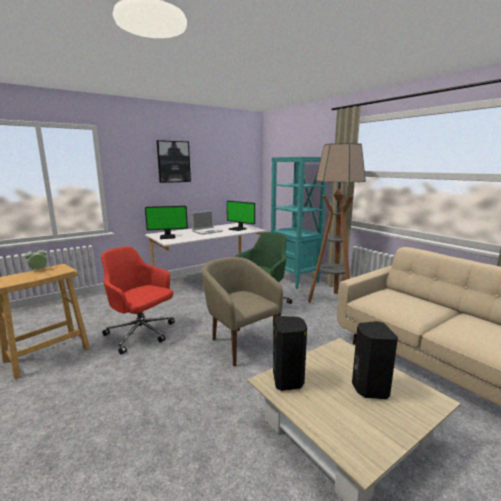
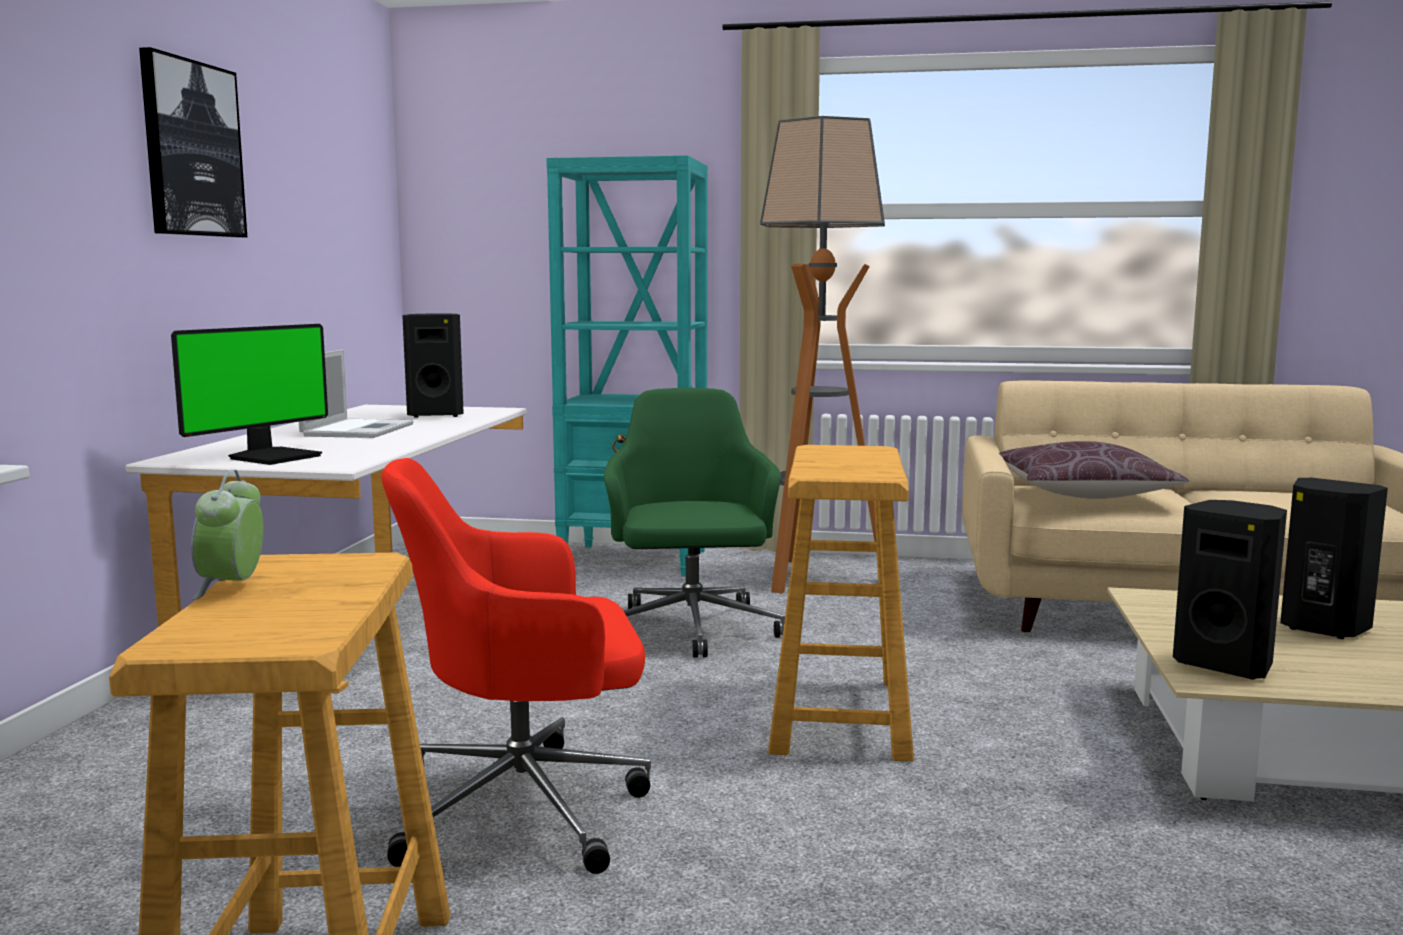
camera: 45 degrees left, 5 degrees down
(238, 229) = (437, 415): monitor -> black speaker
(239, 344) = (840, 715): beige armchair -> beige stool
(390, 300) = (1083, 494): none -> brown pillow

